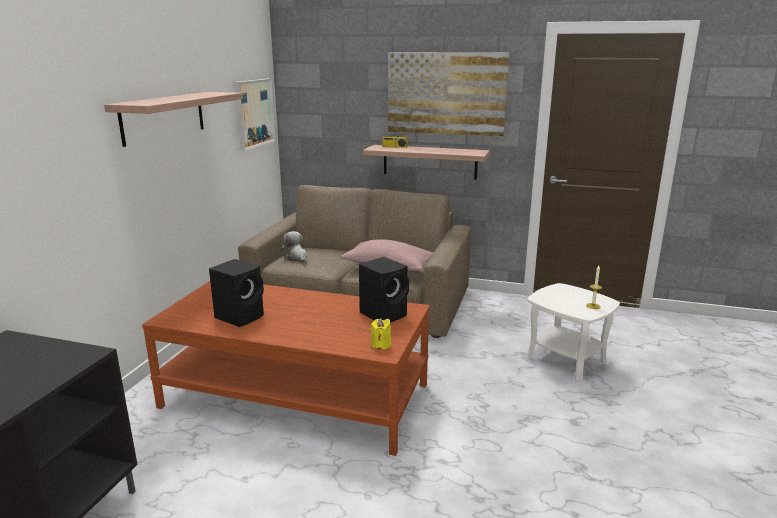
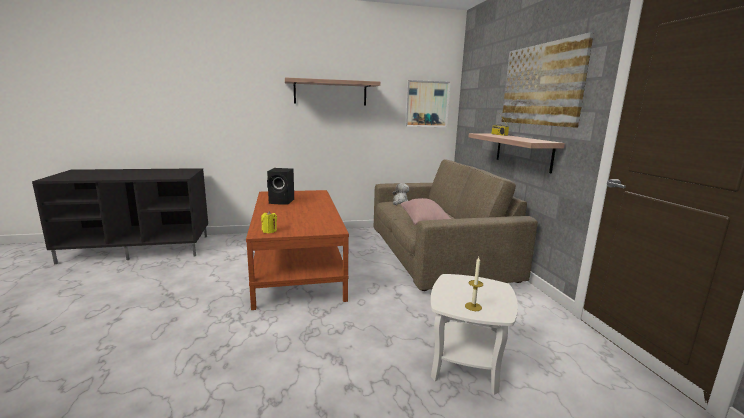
camera: 60 degrees right, 5 degrees down
(384, 314) = (318, 225): black speaker -> none

